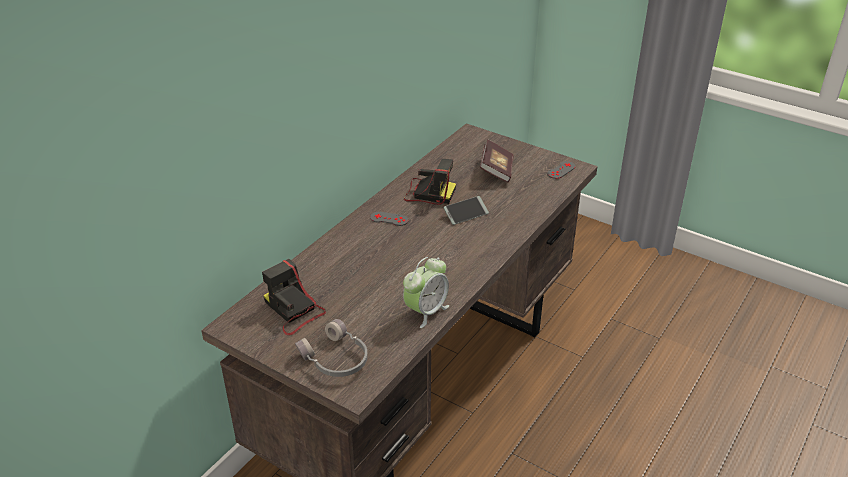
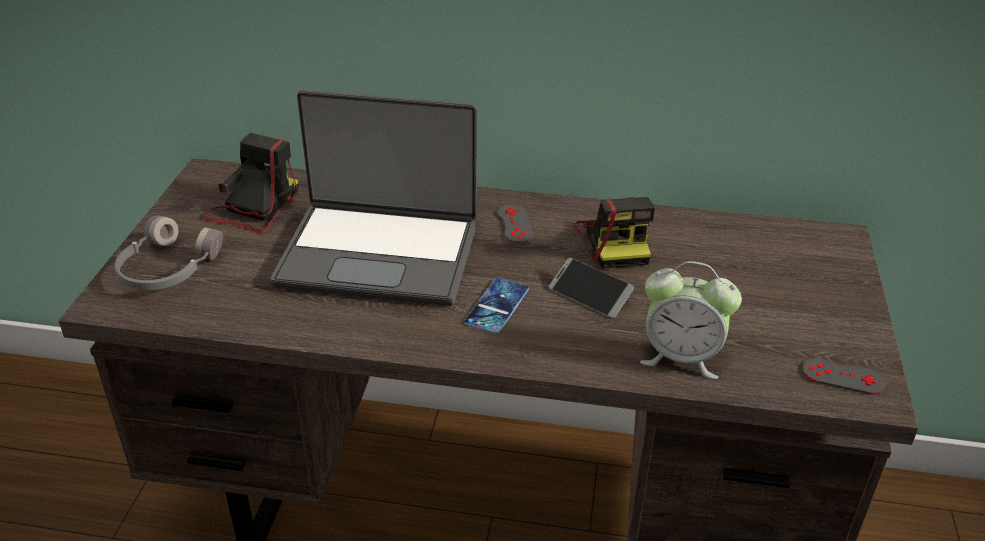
camera: 65 degrees right, 0 degrees up
(382, 272) = (380, 254): none -> laptop
(426, 311) = (306, 320): alarm clock -> alarm clock (681, 357)
(456, 244) = (497, 306): none -> phone
(496, 170) = (754, 295): book -> none

